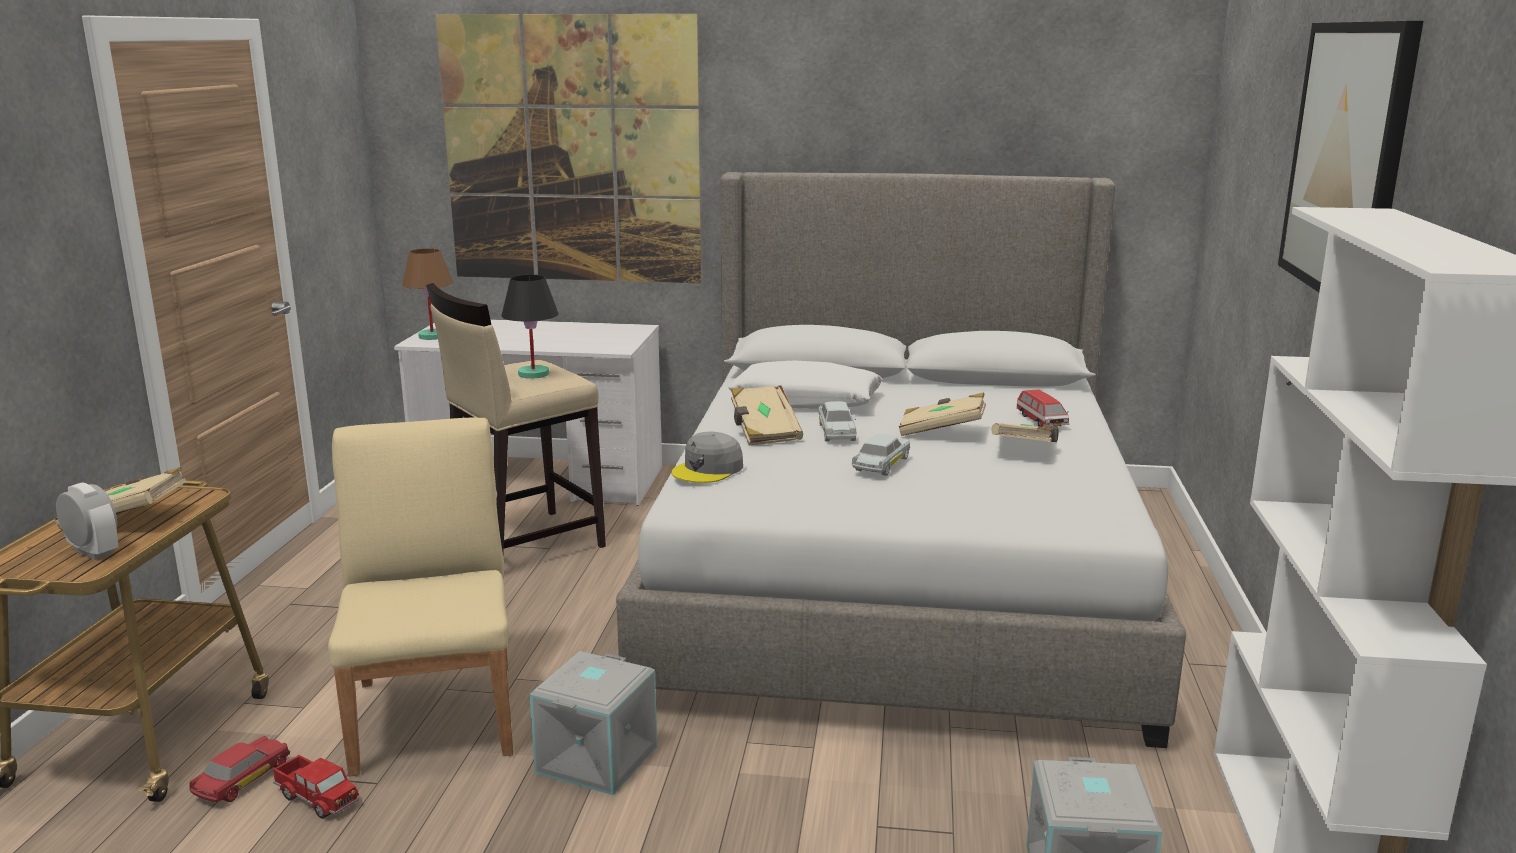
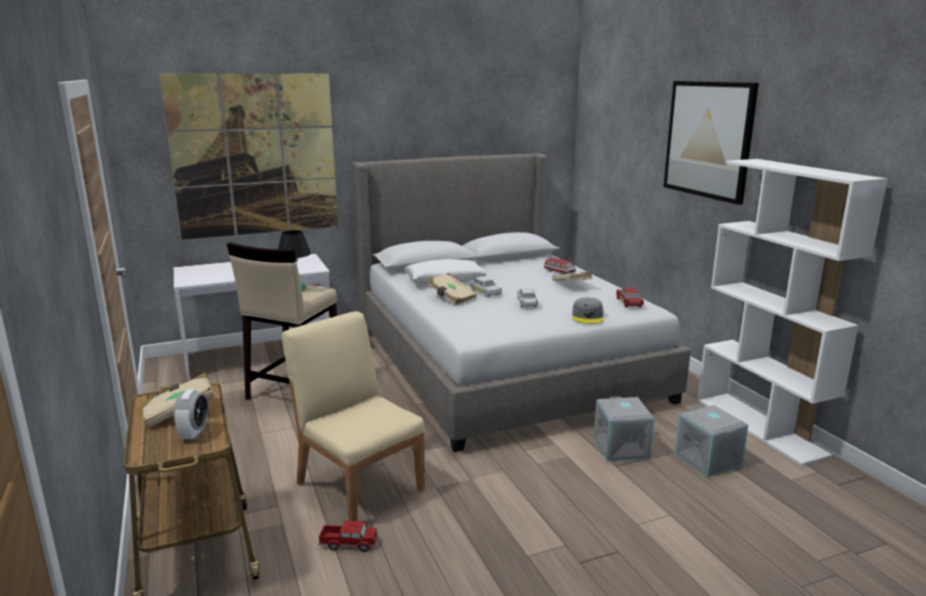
camera: 30 degrees left, 0 degrees up
(93, 552) = (194, 434): alarm clock -> alarm clock turned 90 degrees clockwise
(242, 780) = (293, 551): red toy car -> red toy car (629, 303)
(433, 336) = (189, 278): brown table lamp -> none
(598, 760) = (468, 479): grey storage box -> grey storage box (622, 448)
(708, 469) = (457, 319): grey cap -> grey cap (588, 317)
(941, 432) = (528, 284): beige book -> none

